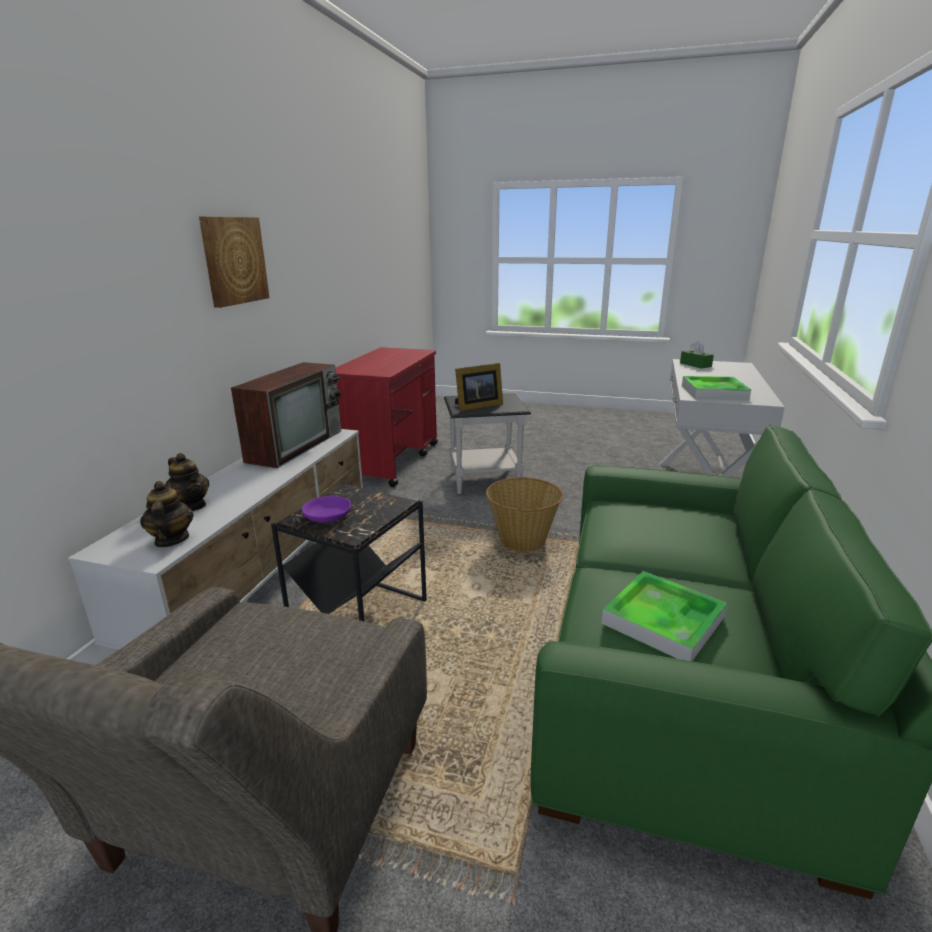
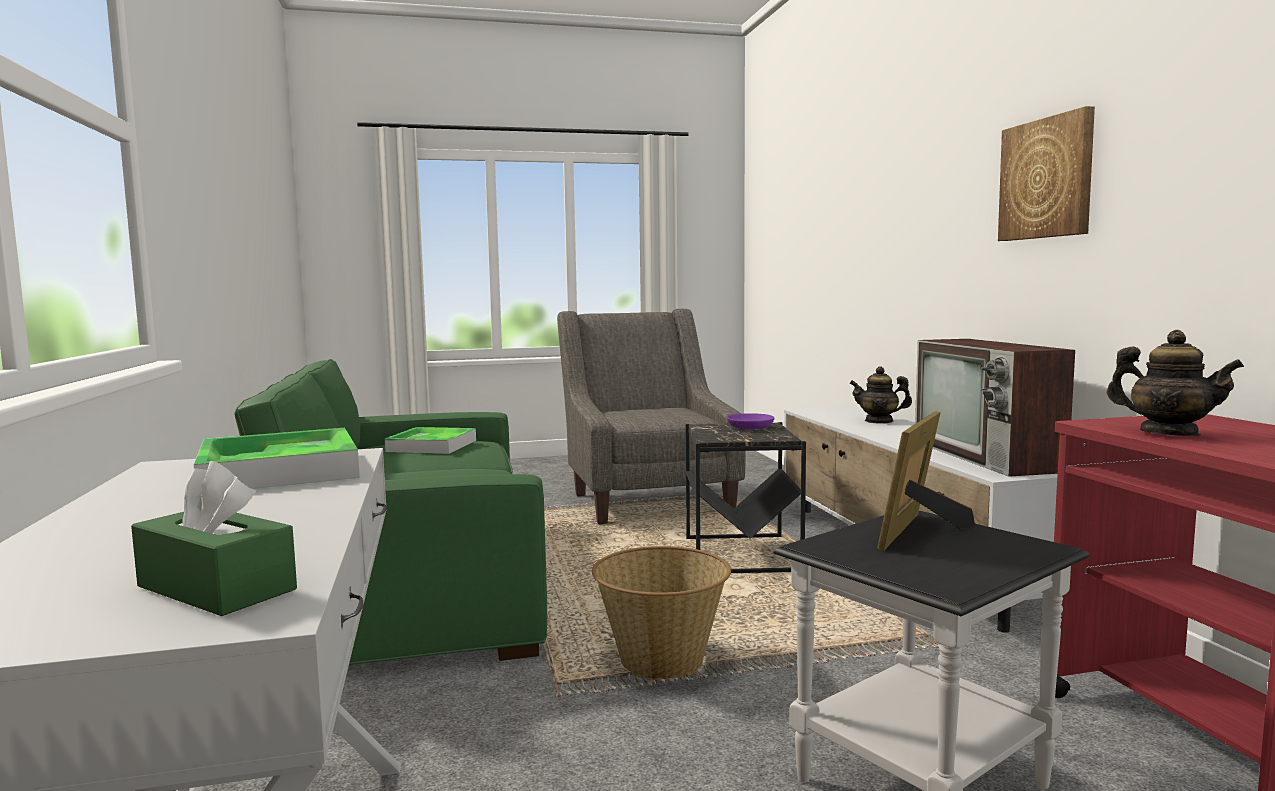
camera: 150 degrees right, 15 degrees down
(171, 540) = (824, 414): teapot -> teapot (1168, 433)

